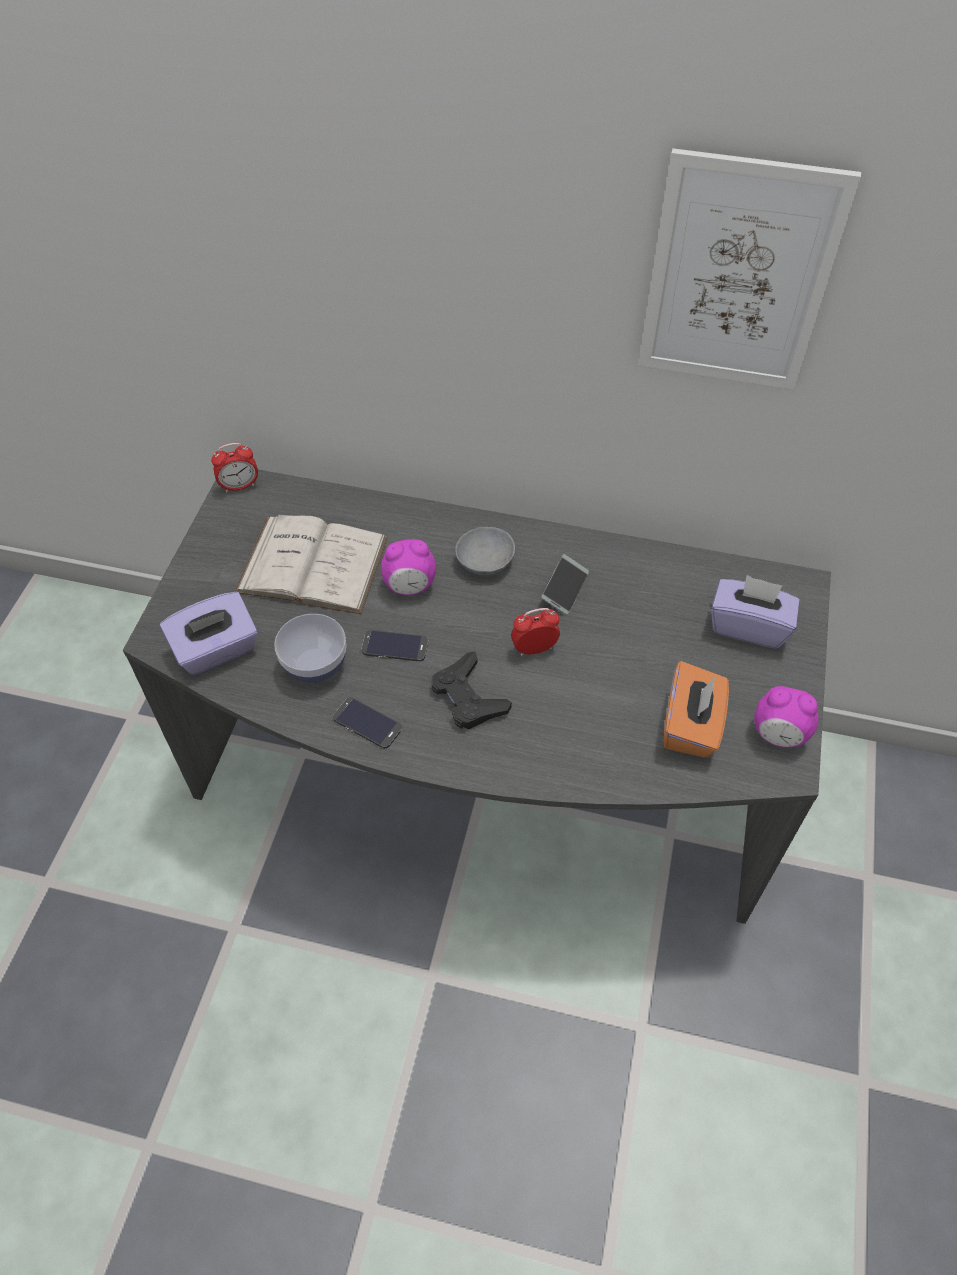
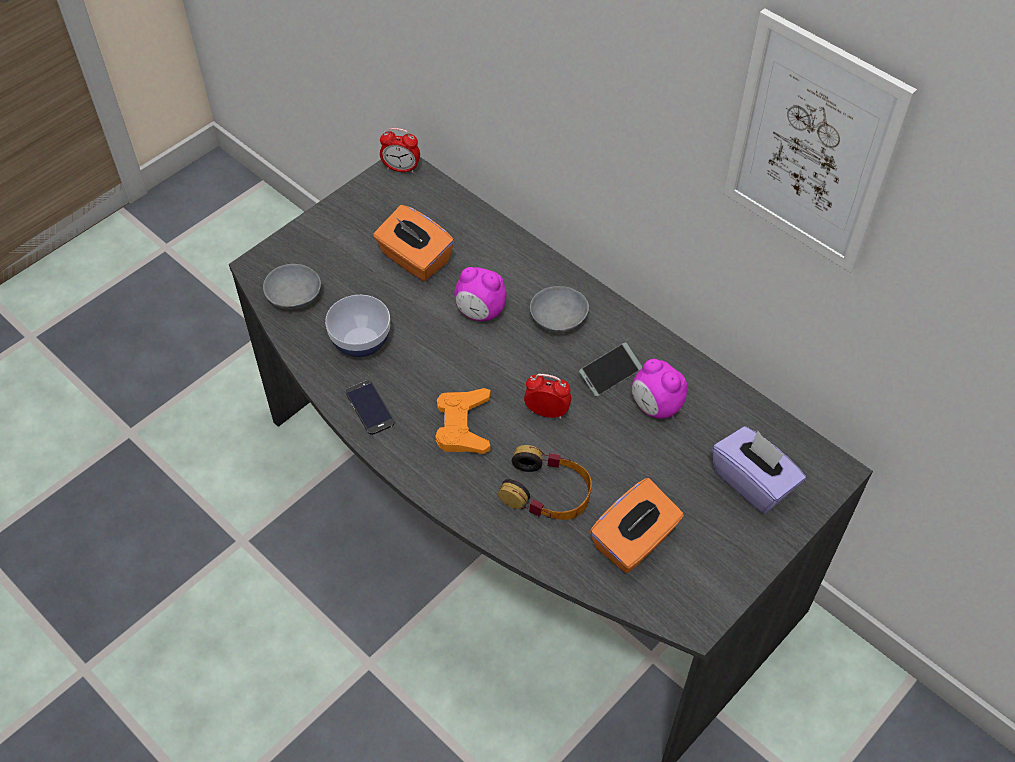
camera: 30 degrees right, 0 degrees up
(216, 650) = (296, 295): purple tissue box -> grey bowl
(312, 564) = (414, 259): white book -> orange tissue box
(395, 646) = (433, 356): phone -> none
(468, 697) = (463, 425): black game controller -> orange game controller
(586, 720) = (547, 492): none -> headphones
(778, 734) = (707, 587): alarm clock -> alarm clock (655, 407)

